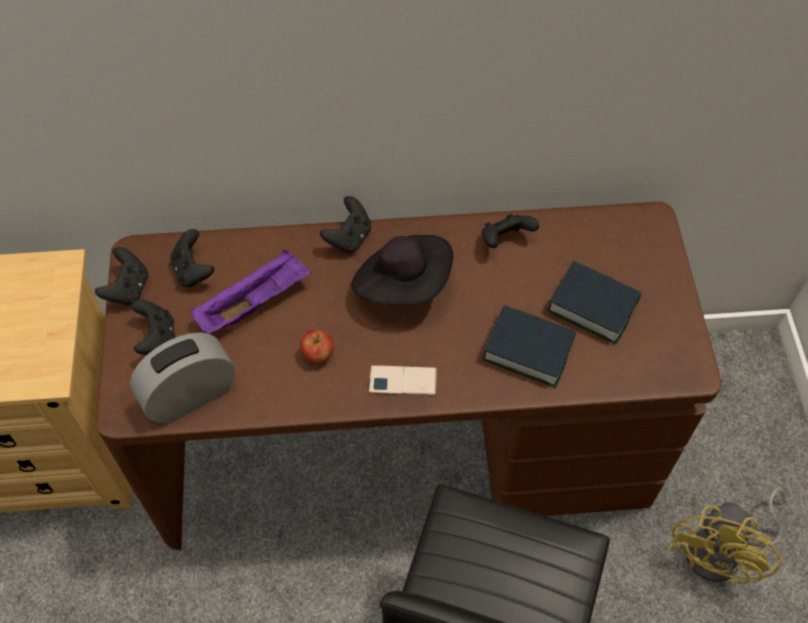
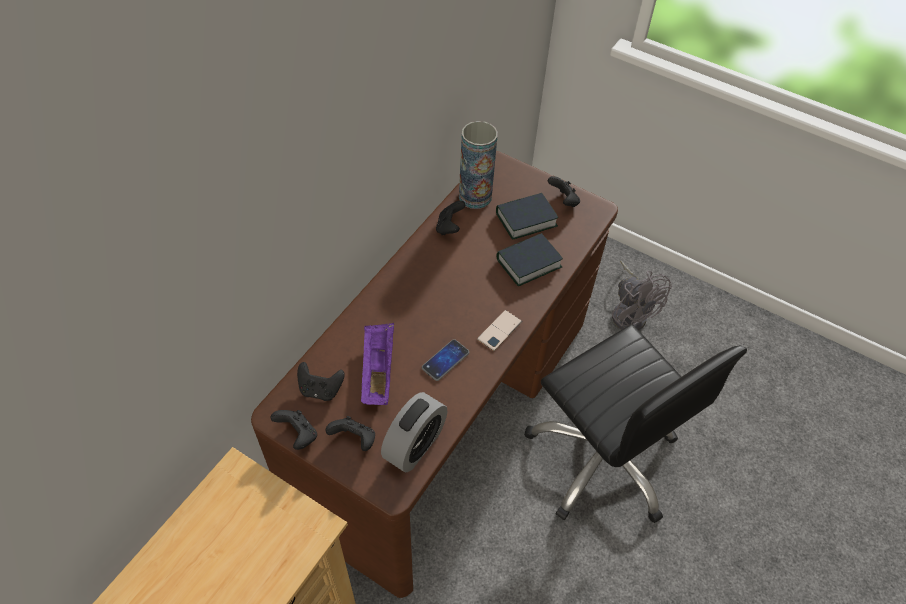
camera: 55 degrees left, 5 degrees down
(190, 395) = (415, 445): alarm clock -> alarm clock turned 150 degrees counterclockwise
(318, 355) = (445, 360): apple -> phone
(349, 237) = (376, 295): black game controller -> black game controller (563, 201)
(403, 284) = (435, 290): black hat -> none
(576, 234) = (475, 196): none -> vase
(723, 553) = (630, 312): yellow fan -> grey fan

